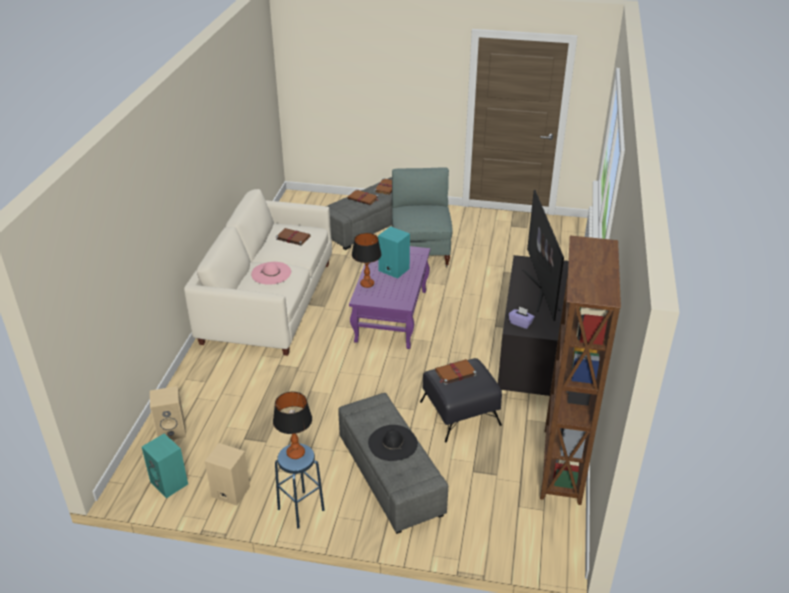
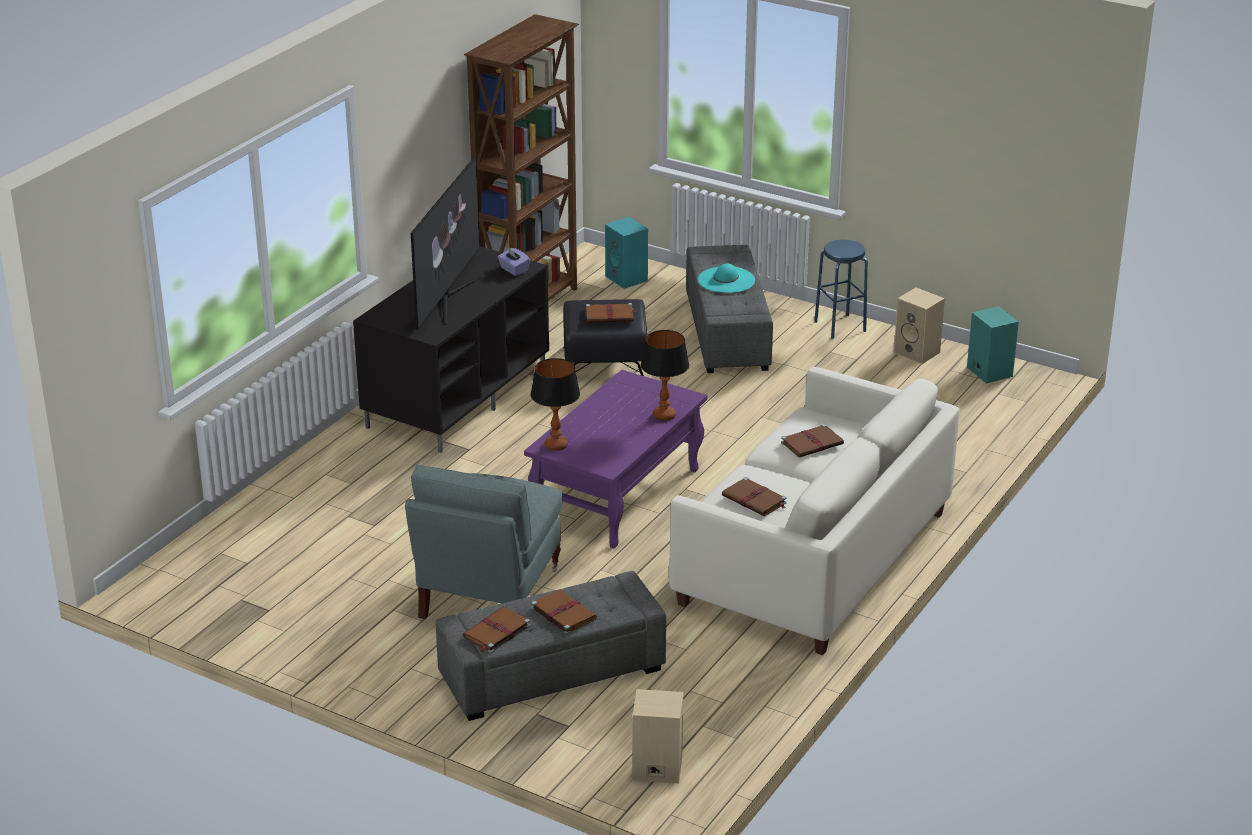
camera: 160 degrees left, 5 degrees down
(172, 431) = (985, 418): beige speaker -> beige speaker (656, 769)
(271, 273) = (813, 443): pink hat -> brown book
(296, 453) = (843, 250): table lamp -> table lamp (556, 445)
(392, 443) = (726, 280): black hat -> turquoise hat
(393, 269) = (610, 428): turquoise speaker -> turquoise speaker (627, 278)

